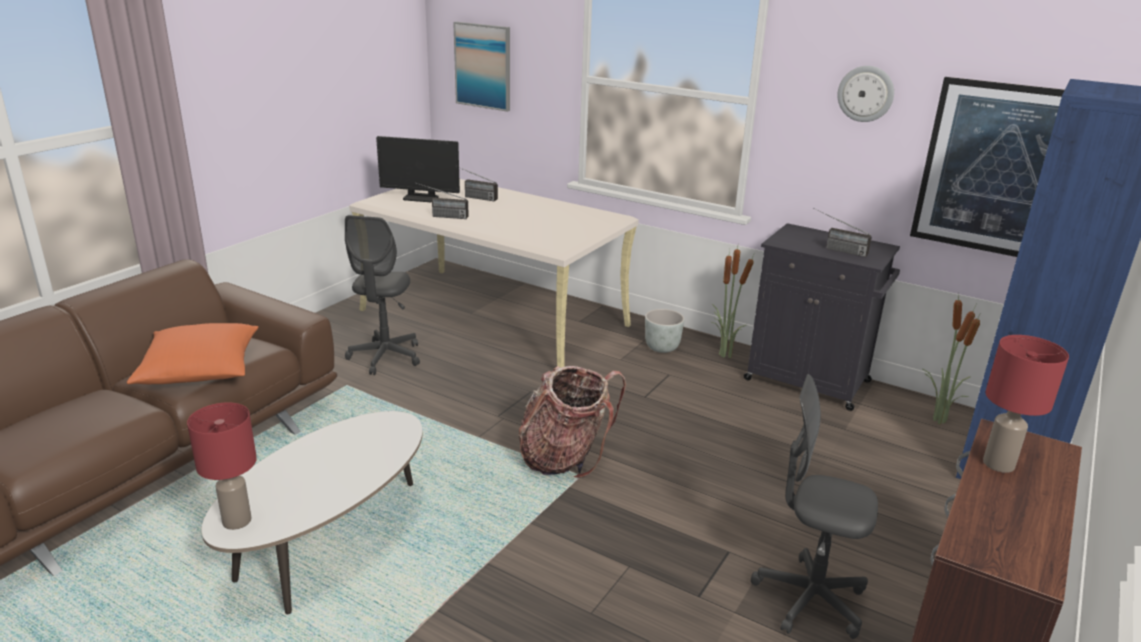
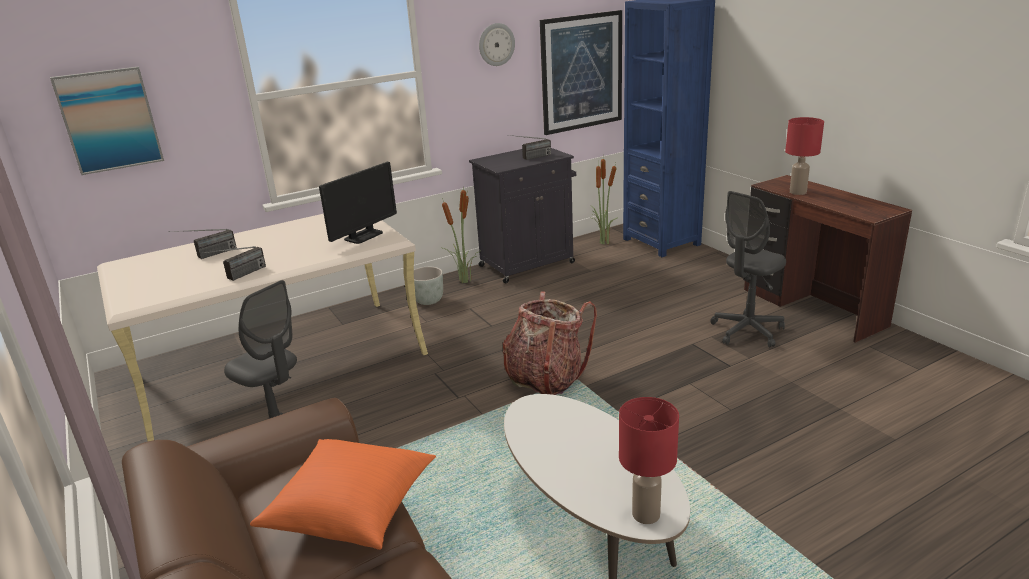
camera: 60 degrees left, 0 degrees up
(421, 198) = (166, 280): monitor -> monitor (363, 236)

